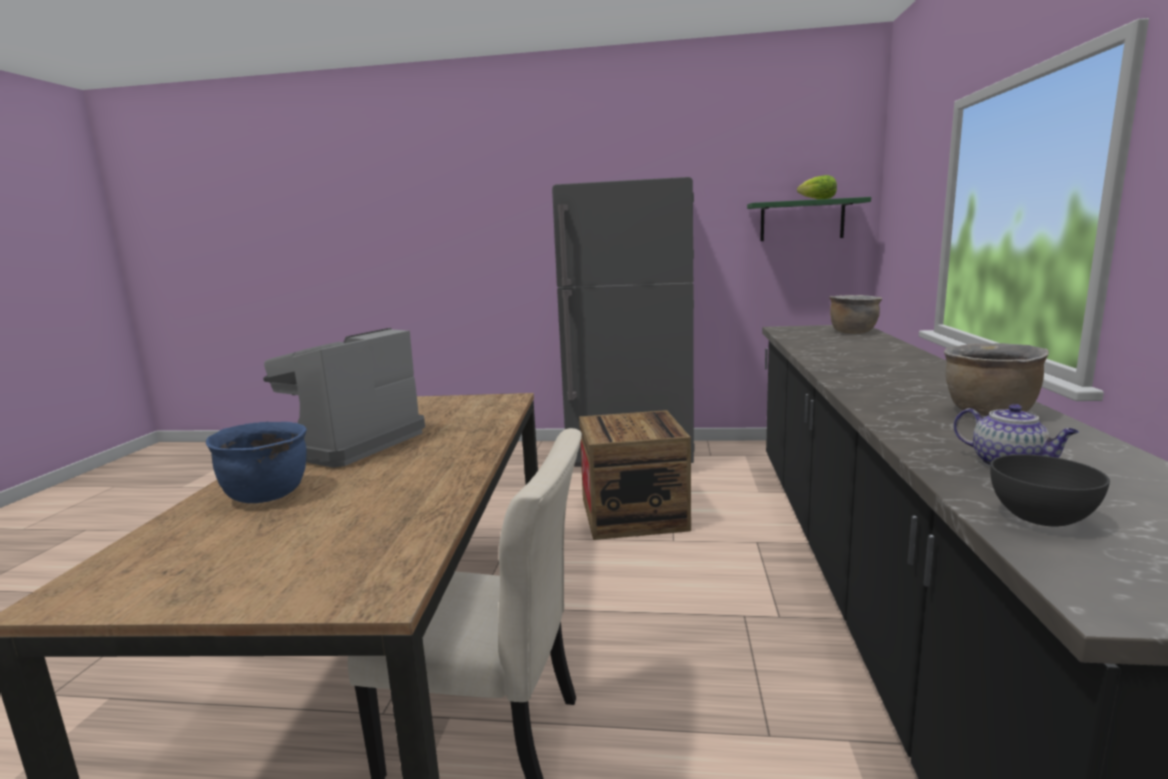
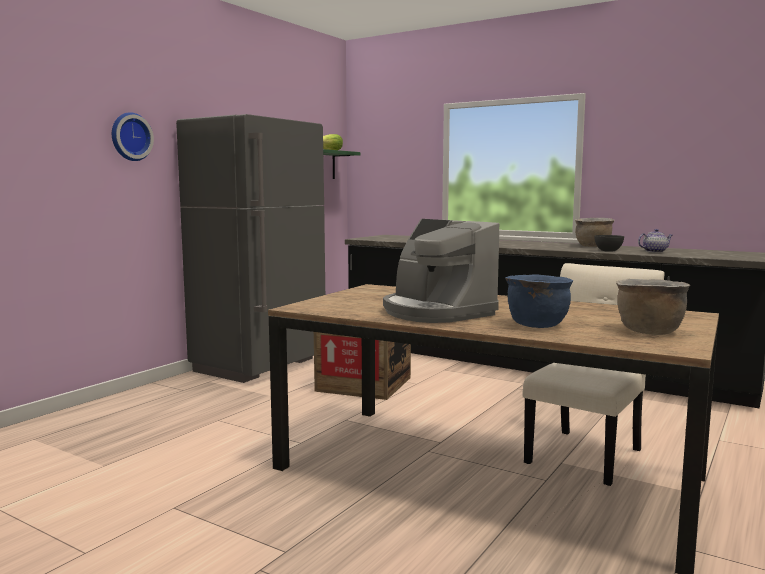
camera: 65 degrees left, 5 degrees down
(518, 215) = (130, 137): none -> wall clock
(853, 332) = (404, 237): brown cooking pot -> brown cooking pot (648, 331)
(1040, 518) = (703, 255): grey bowl -> grey bowl (608, 251)

